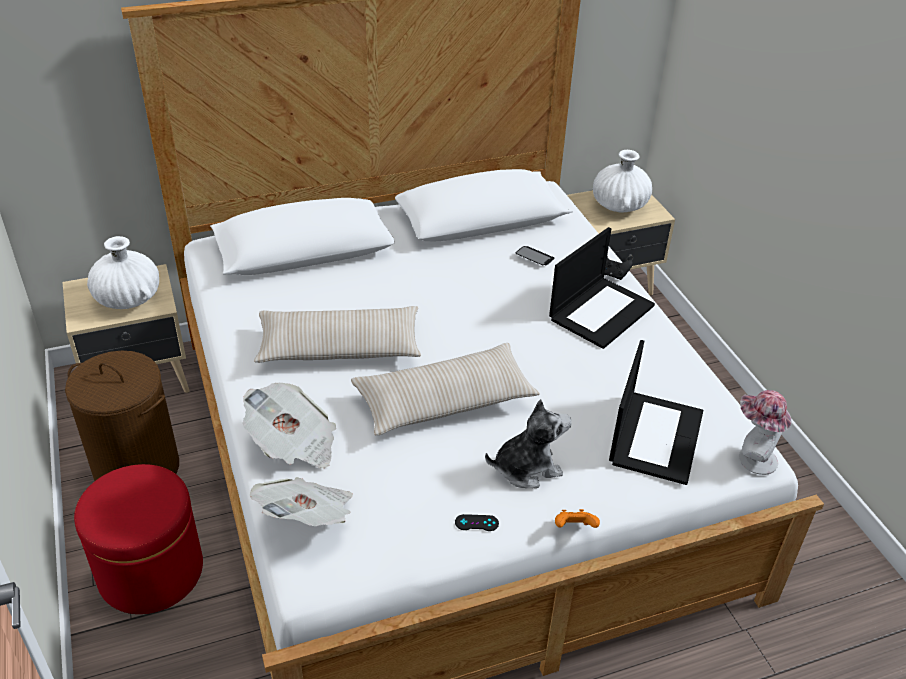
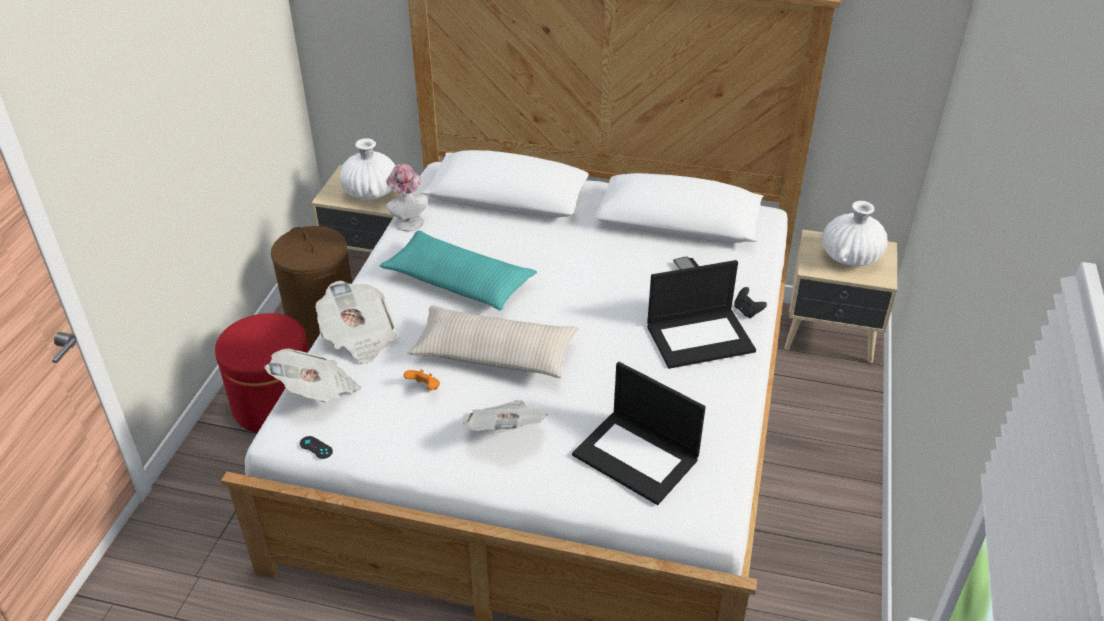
camera: 35 degrees right, 0 degrees up
(339, 347) = (458, 282): beige pillow -> turquoise pillow
(476, 523) = (428, 452): black game controller -> black game controller (316, 447)
(526, 468) = (506, 432): plush toy -> newspaper
(574, 528) = (497, 493): orange game controller -> orange game controller (424, 388)
(655, 436) = (637, 457): laptop -> laptop turned 75 degrees clockwise
(752, 458) = (707, 514): hat -> hat (408, 220)

